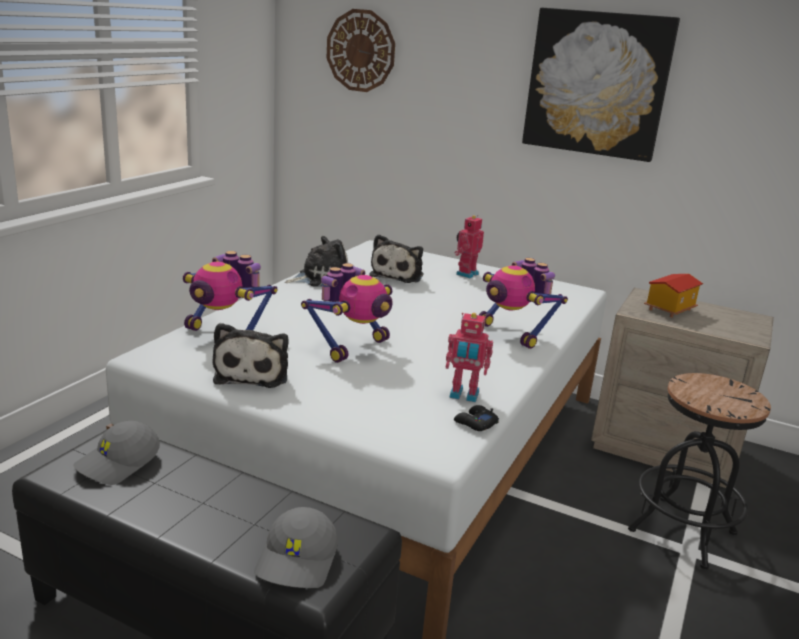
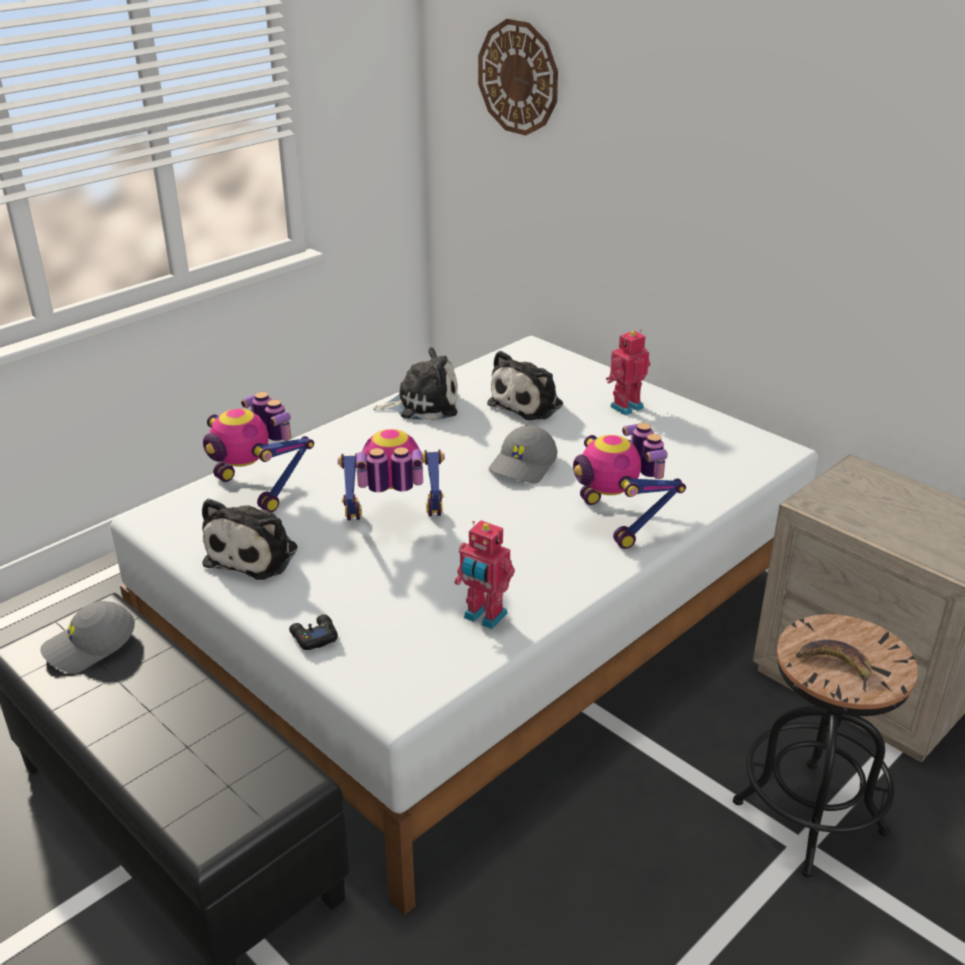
camera: 20 degrees right, 10 degrees up
(298, 561) = (207, 801): grey cap -> grey cap (524, 466)
(352, 347) = (393, 524): toy robot -> toy robot turned 150 degrees counterclockwise
(475, 423) = (470, 661): black game controller -> black game controller (314, 637)
(597, 84) = (813, 154): picture -> none
(669, 309) = (872, 501): toy house -> none
(717, 400) = (836, 666): none -> banana

